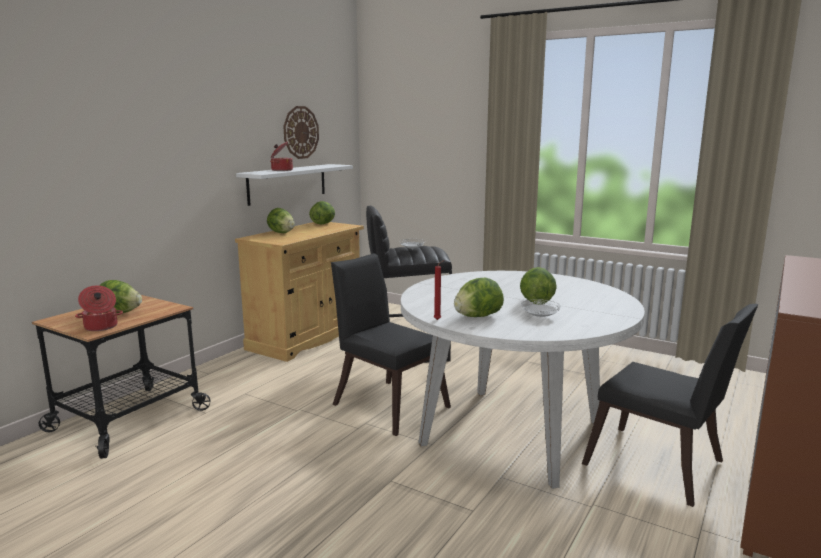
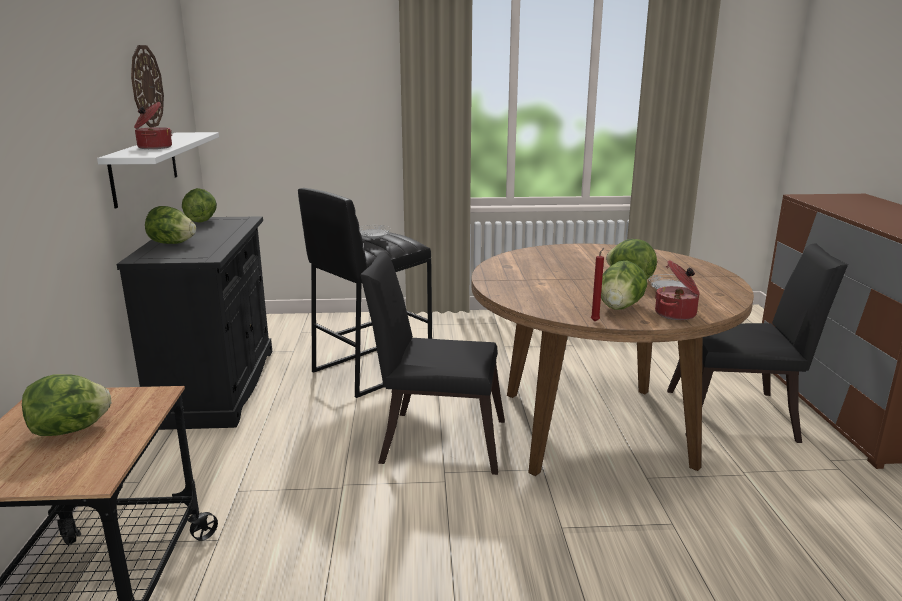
camera: 35 degrees left, 5 degrees up
(100, 327) = (89, 465): cooking pot -> cooking pot (676, 314)
(307, 337) = (217, 386): beige cabinet -> black cabinet
(512, 433) = (594, 428): white dining table -> brown dining table

